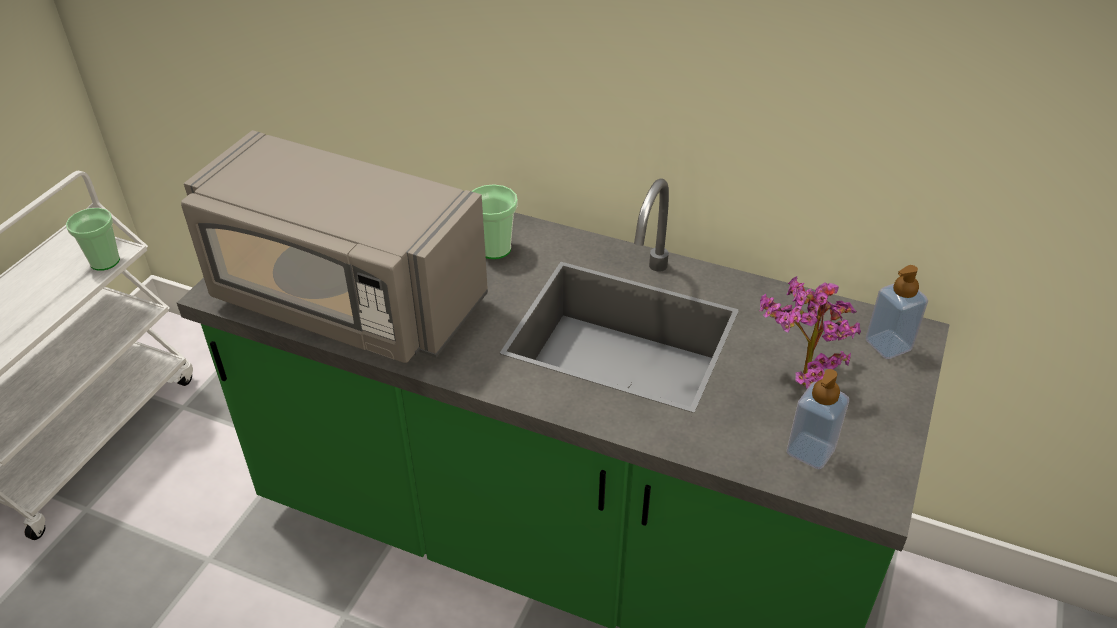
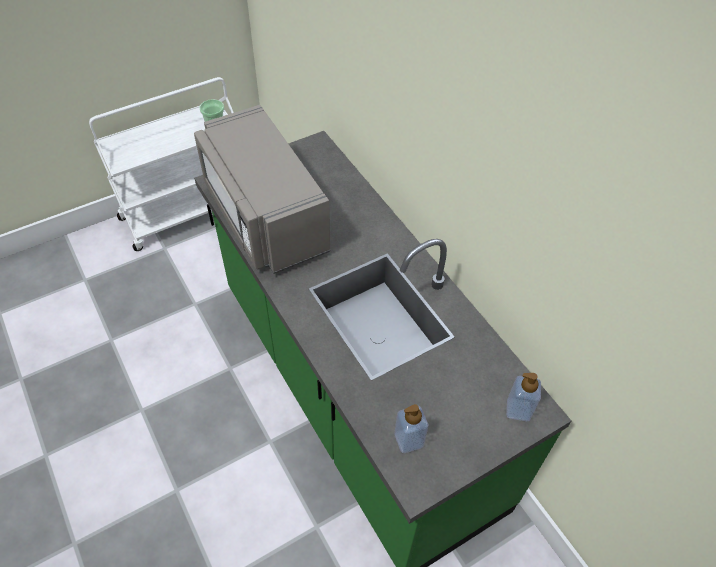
camera: 35 degrees right, 10 degrees up
(494, 249) = (360, 227): cup -> none
(798, 379) = (445, 397): potted plant -> none

